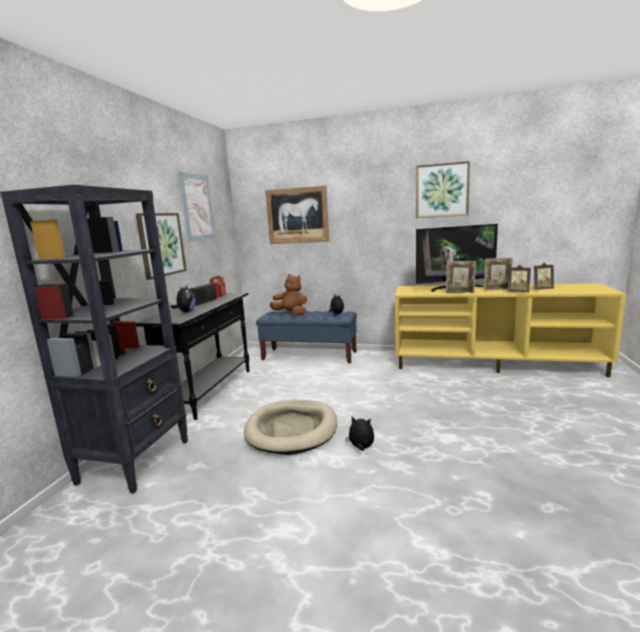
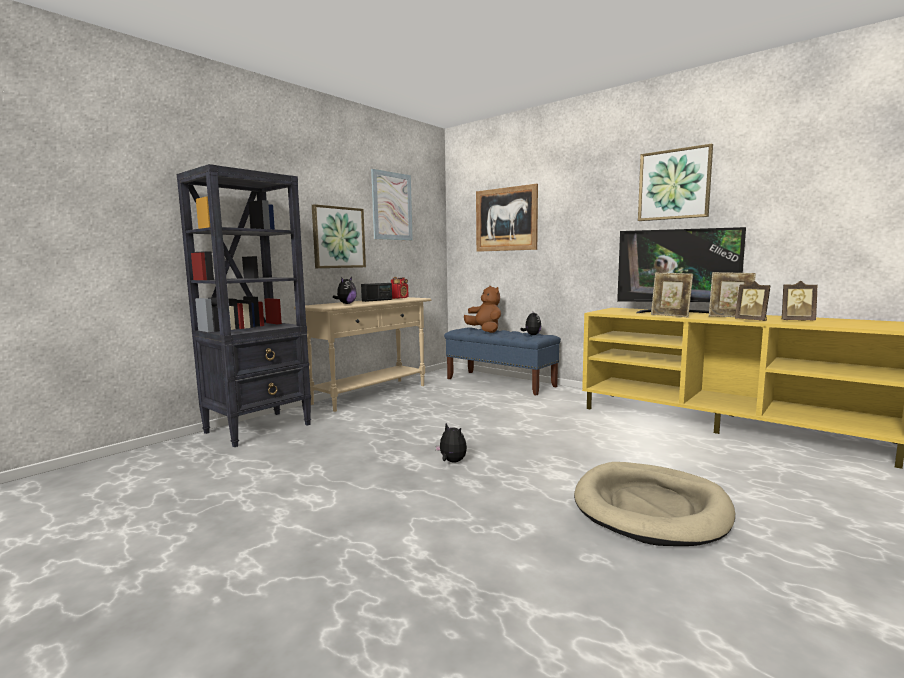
camera: 25 degrees right, 5 degrees down
(210, 391) = (371, 394): black console table -> beige console table
(292, 429) = (405, 434): beige dog bed -> beige dog bed (651, 508)

